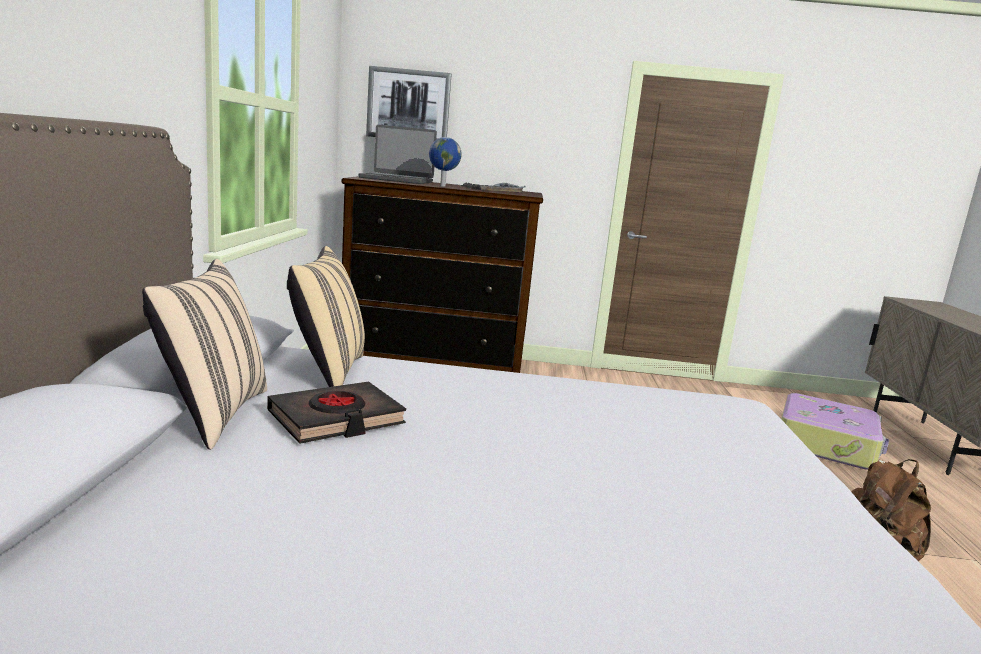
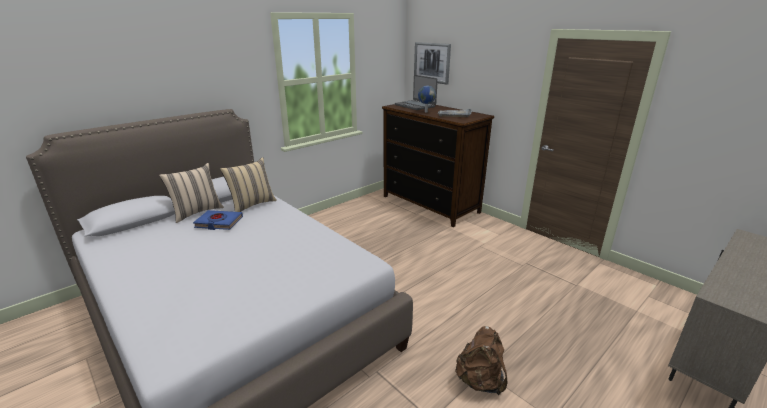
camera: 45 degrees right, 10 degrees up
(336, 419) = (219, 223): black book -> blue book
(826, 444) = (599, 322): suitcase -> none

